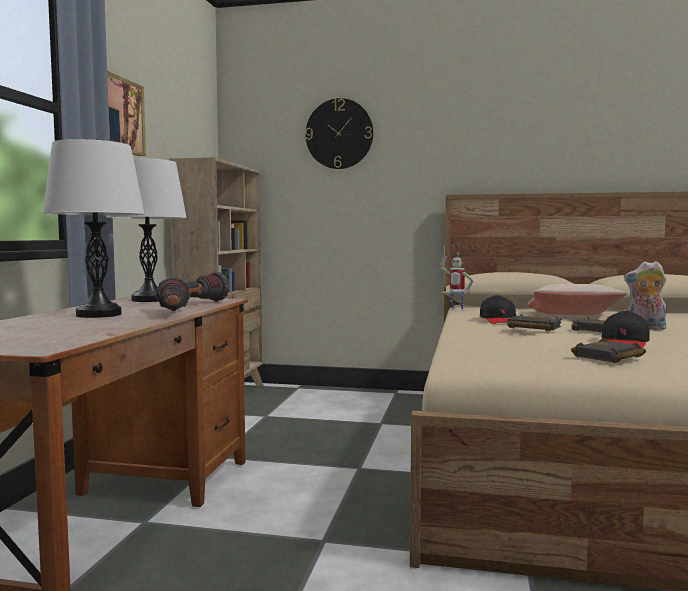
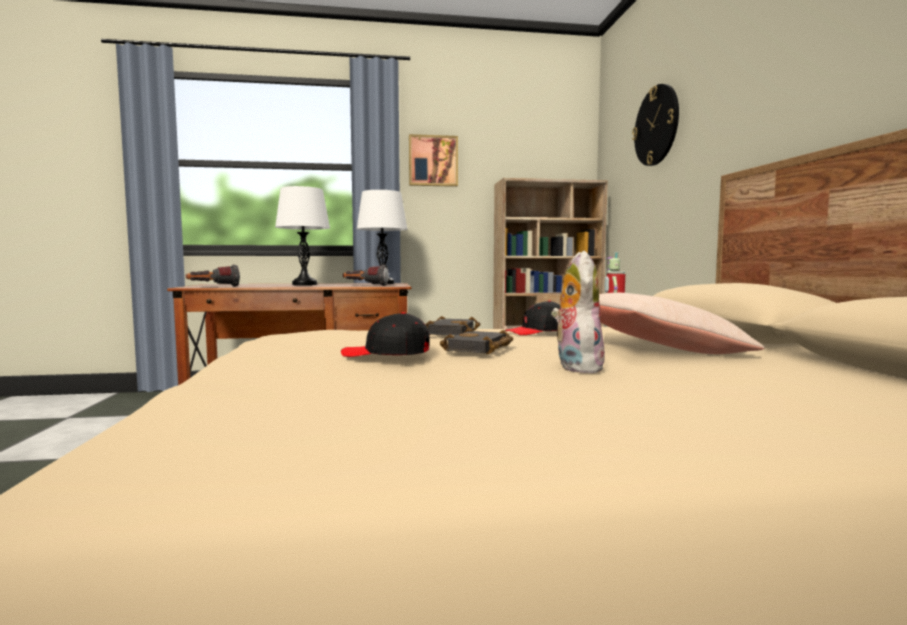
camera: 70 degrees right, 0 degrees up
(173, 314) = (309, 286): flashlight -> flashlight (213, 287)
(609, 357) = (289, 350): black book -> none

